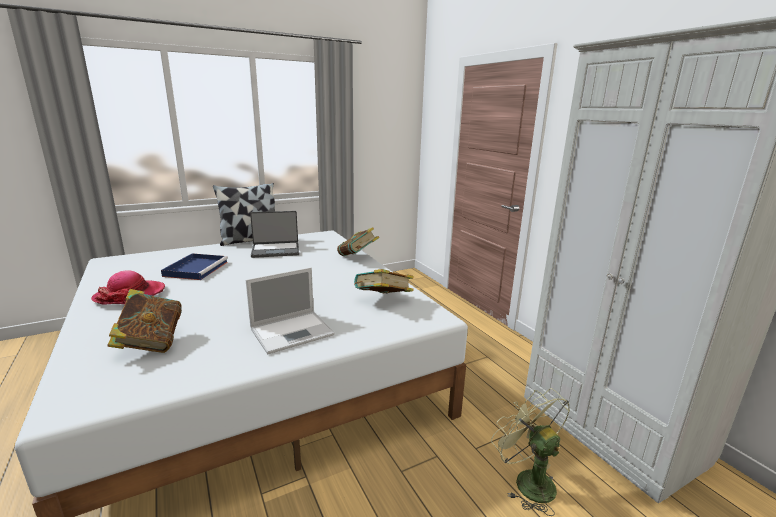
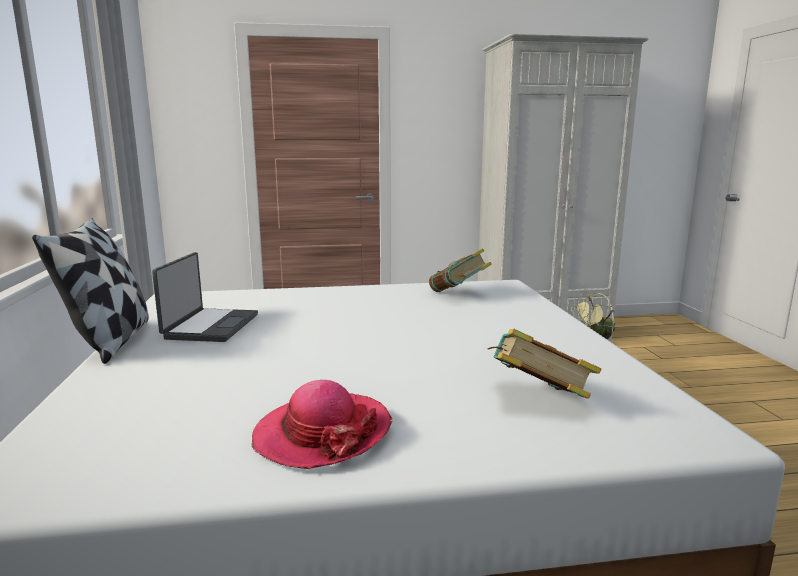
camera: 70 degrees left, 5 degrees down
(196, 268) = (230, 381): blue tray -> none
(293, 331) = (520, 329): laptop -> none
(357, 257) = (309, 291): book -> none

